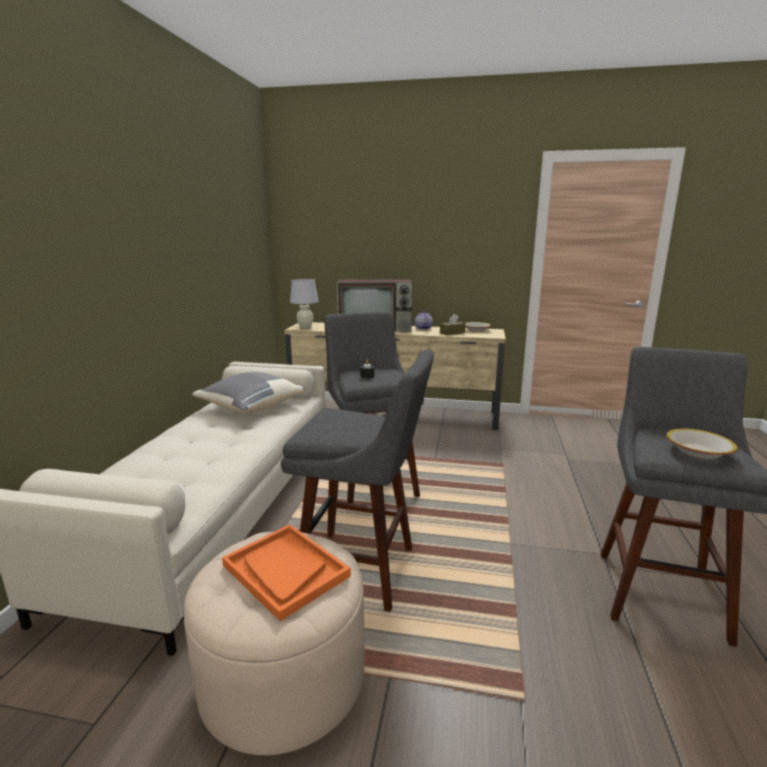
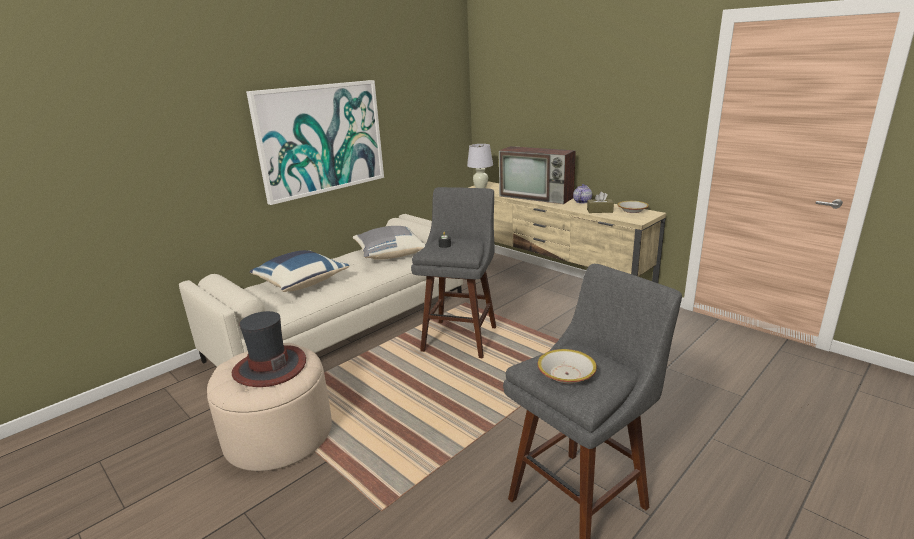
camera: 35 degrees right, 5 degrees up
(152, 263) = (321, 139): none -> picture
(172, 459) = (301, 283): none -> blue pillow
(285, 571) = (269, 367): orange tray -> hat
(363, 571) = (382, 396): grey stool -> none

